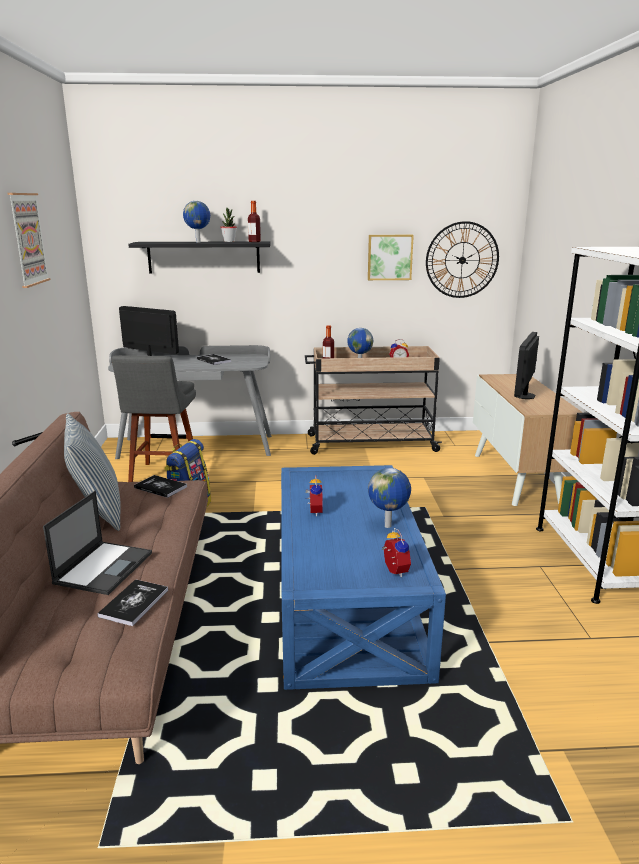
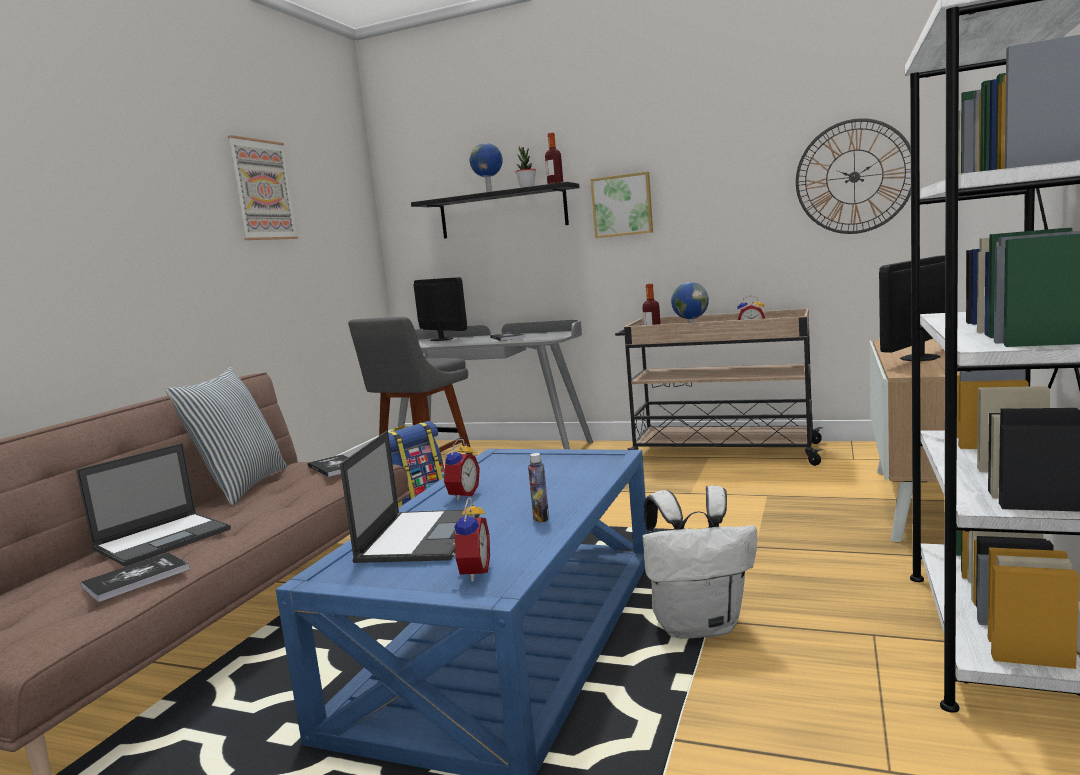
camera: 25 degrees right, 10 degrees down
(329, 548) = (420, 536): none -> laptop
(388, 526) = (541, 518): globe -> bottle
(389, 257) = (741, 185): picture -> picture (622, 205)
(451, 573) = (699, 626): none -> white backpack

